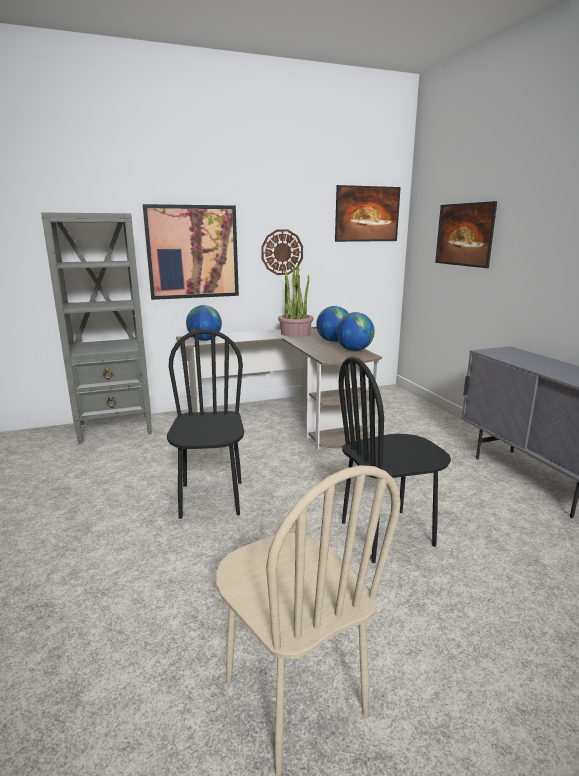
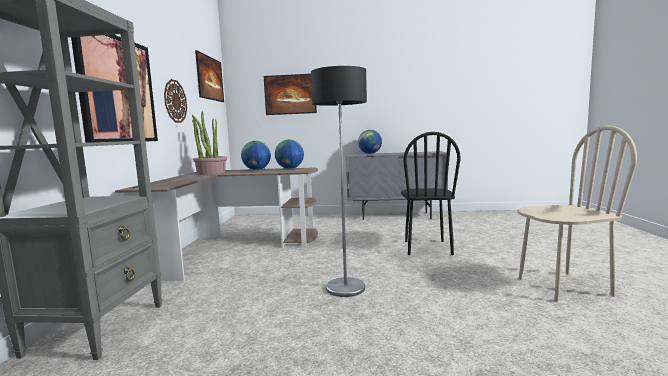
camera: 65 degrees left, 10 degrees down
(204, 340) = (164, 185): globe -> globe (370, 153)
(211, 499) = (345, 288): black chair -> floor lamp

